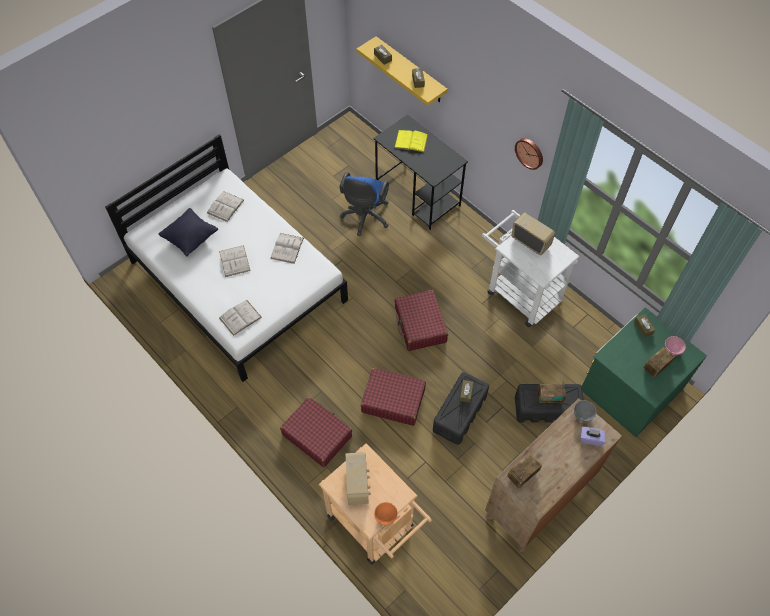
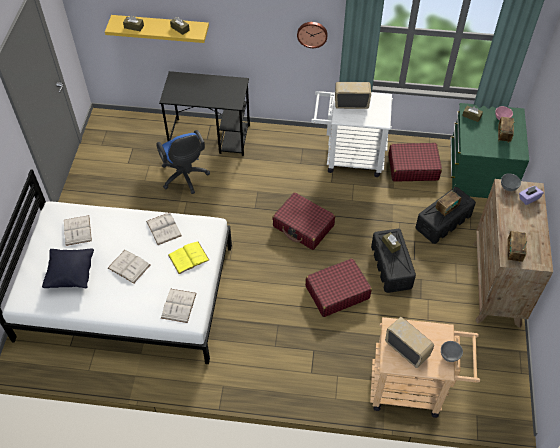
camera: 40 degrees left, 5 degrees down
(317, 435) = (307, 359): red suitcase -> red suitcase (413, 167)
(386, 517) = (449, 355): orange bowl -> grey bowl
(411, 141) = (191, 88): yellow book -> yellow book (188, 257)

